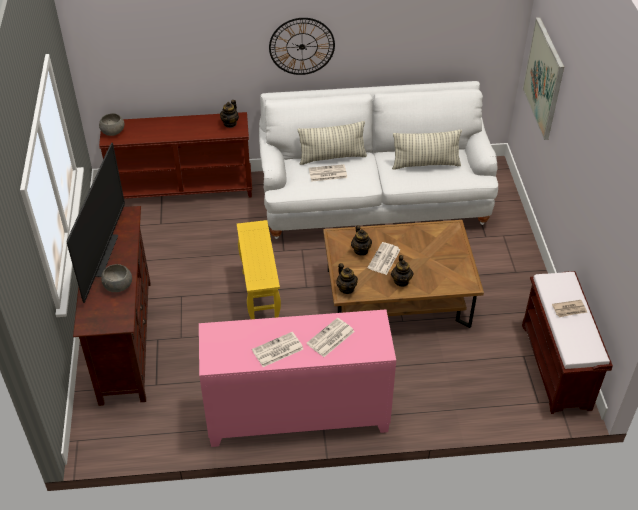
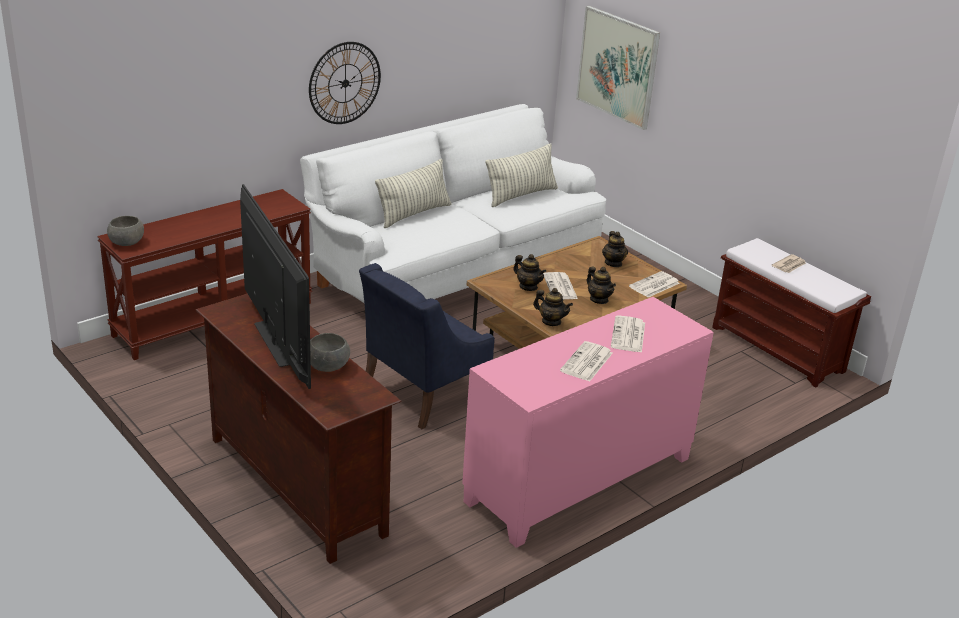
camera: 35 degrees left, 15 degrees down
(230, 123) = (274, 202): teapot -> teapot (613, 263)
(260, 300) = (423, 392): yellow side table -> blue armchair
(327, 173) = (427, 226): newspaper -> newspaper (654, 285)

